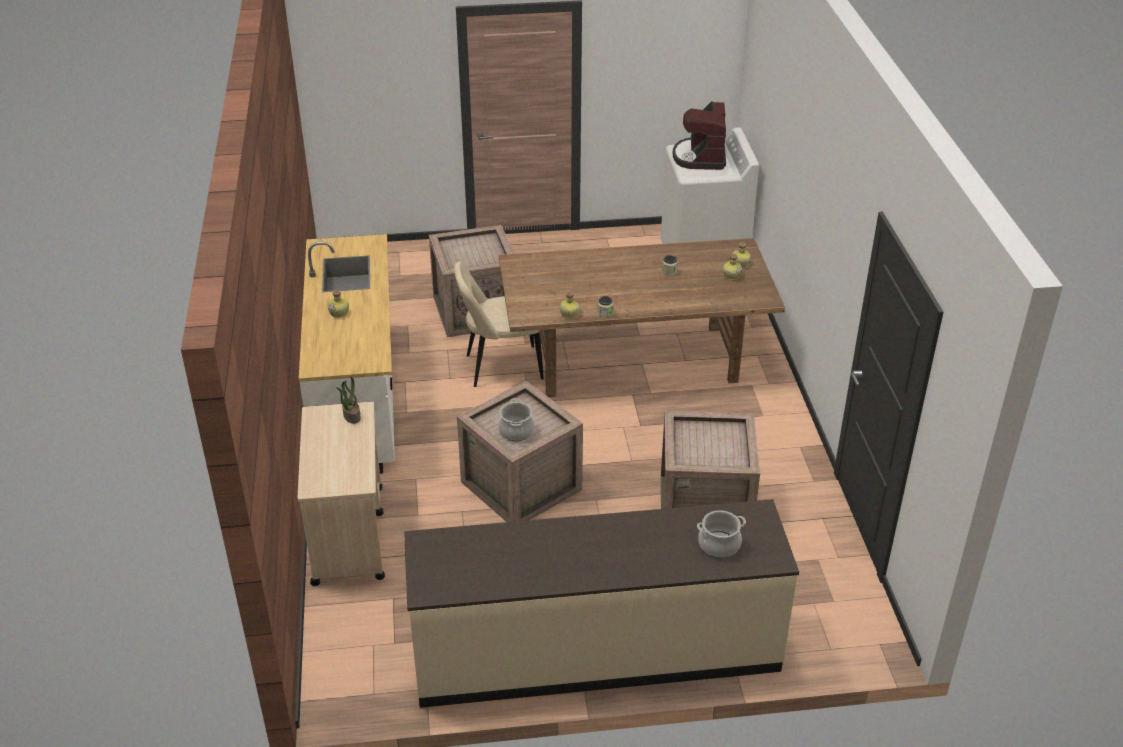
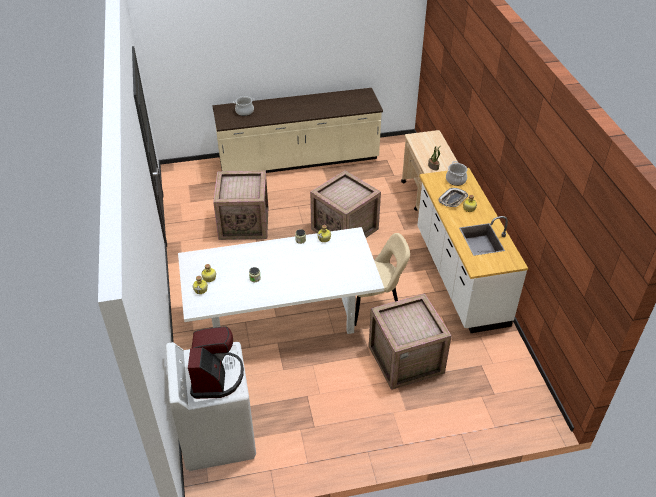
camera: 175 degrees right, 5 degrees up
(356, 326) = (453, 199): none -> tray
(516, 431) = (346, 188): cooking pot -> cooking pot (455, 180)
(633, 361) = (282, 318): brown dining table -> white dining table

